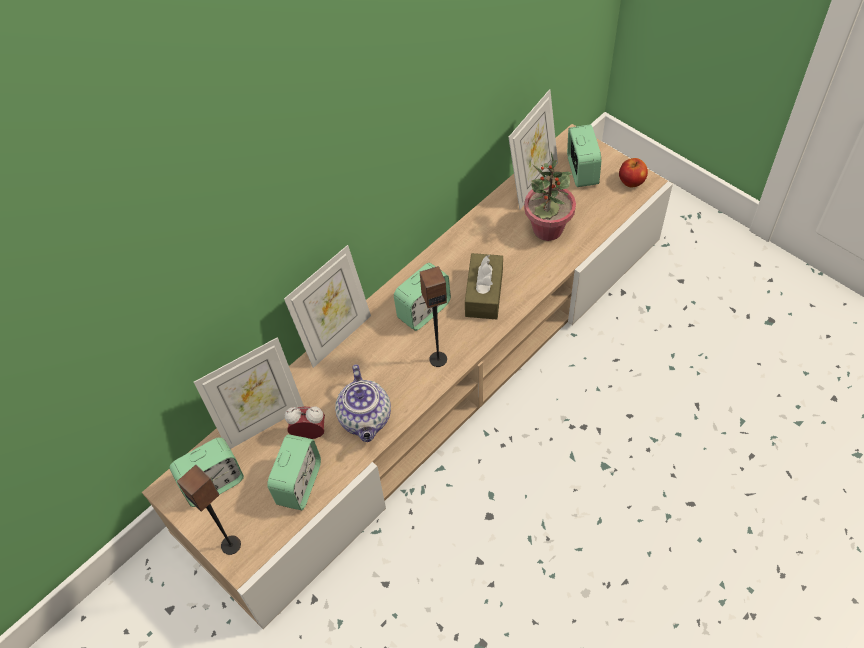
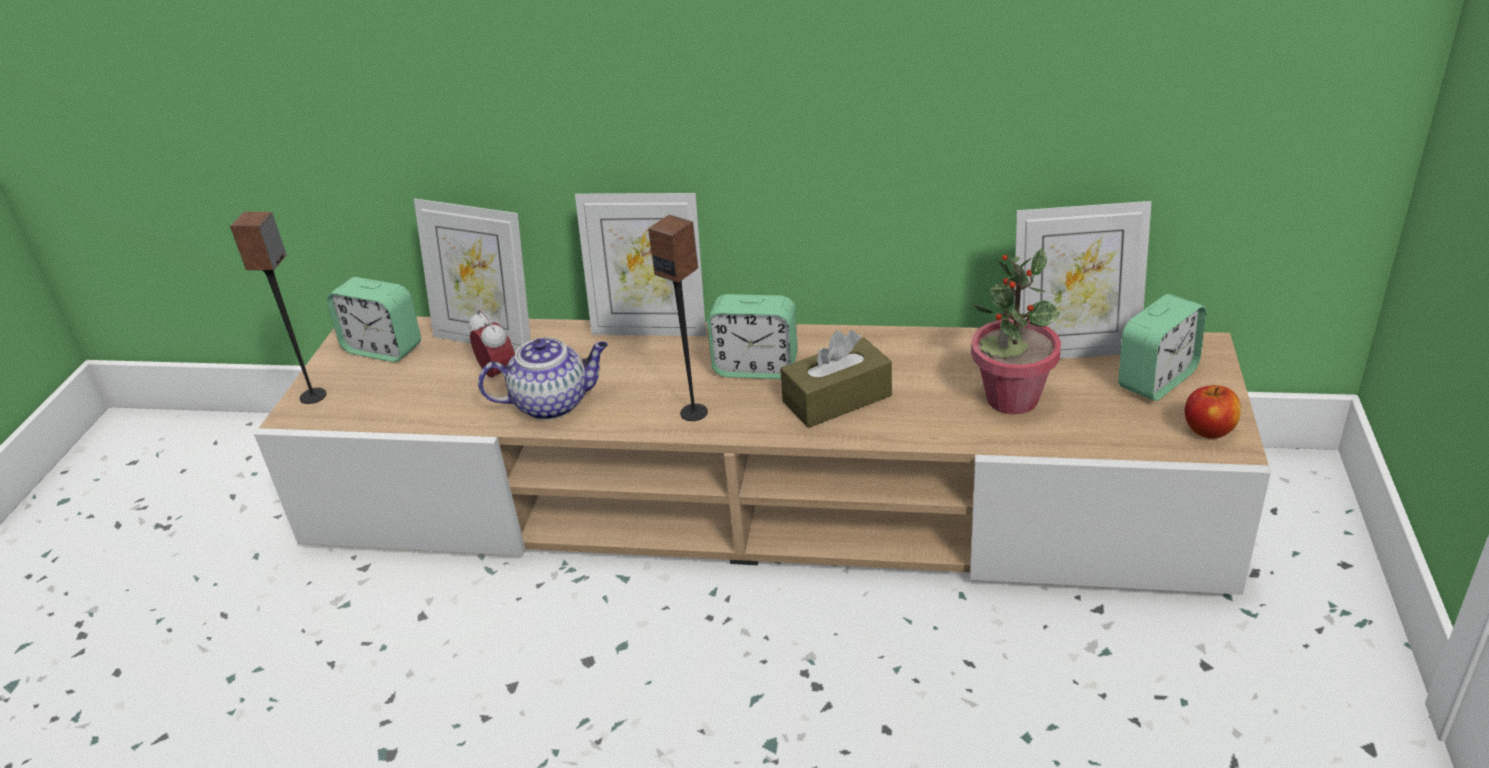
camera: 55 degrees right, 20 degrees down
(299, 484) = (424, 401): alarm clock -> none
(366, 419) = (553, 403): teapot -> teapot turned 150 degrees counterclockwise

